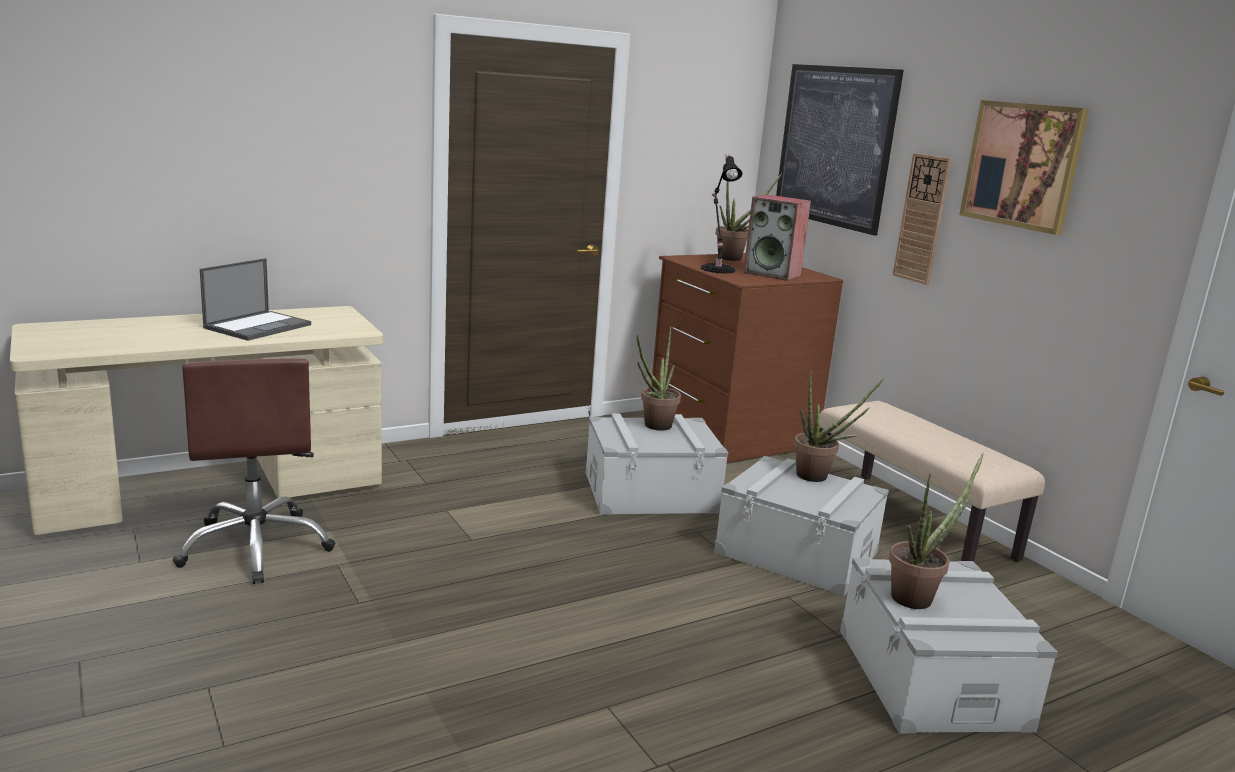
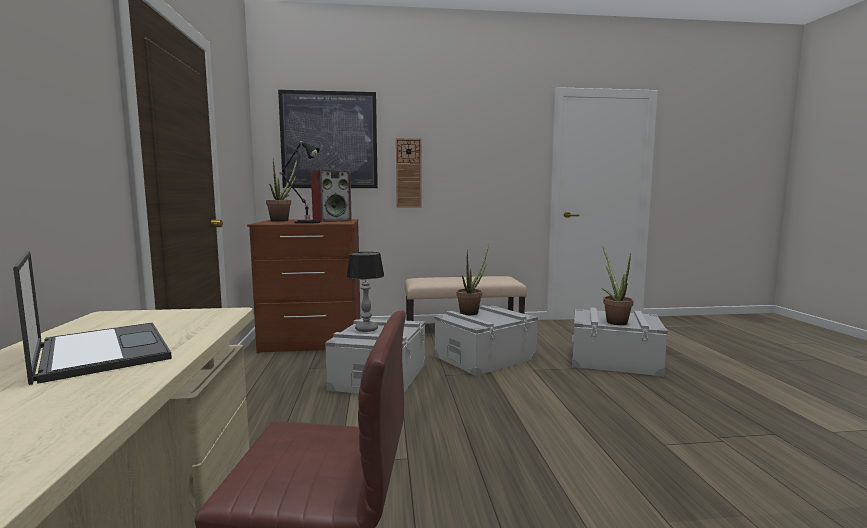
camera: 65 degrees left, 10 degrees down
(654, 427) = (366, 329): potted plant -> table lamp
(1022, 165) = (464, 137): picture -> none

